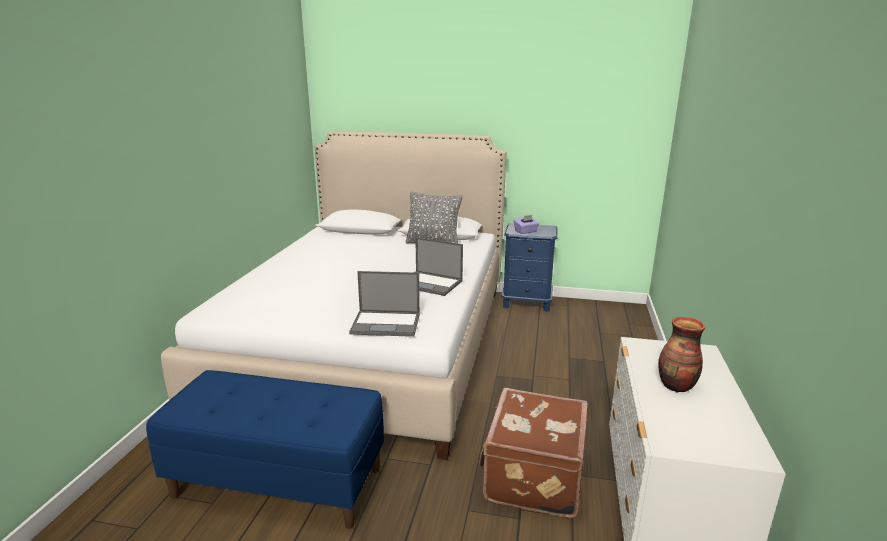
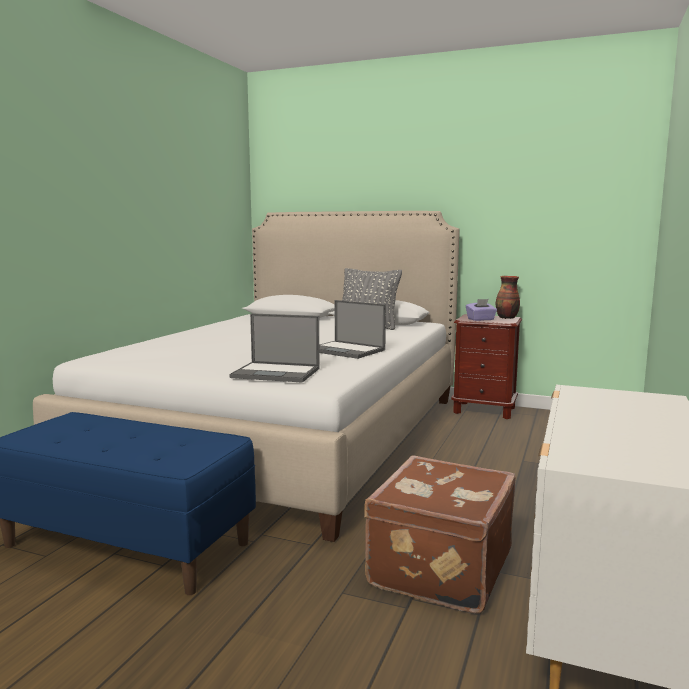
camera: 10 degrees right, 10 degrees down
(527, 303) = (484, 410): blue nightstand -> brown nightstand
(676, 386) = (611, 421): vase -> vase (506, 318)

